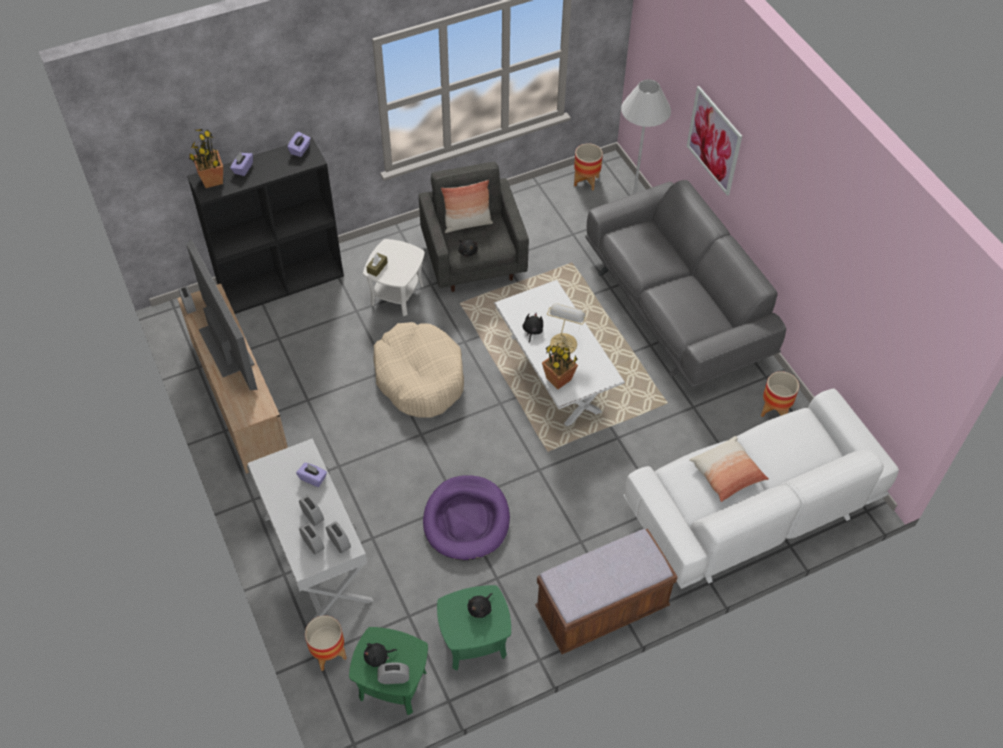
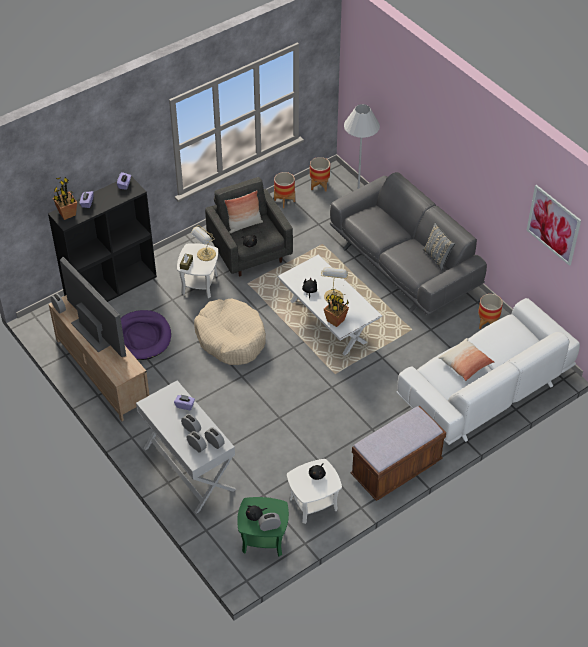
camera: 10 degrees left, 5 degrees down
(329, 653) = (214, 527): planter -> planter (284, 200)
(405, 258) = (205, 255): none -> table lamp
(466, 520) = (288, 427): purple dog bed -> purple dog bed (142, 337)
(474, 642) = (313, 504): green side table -> white side table
(714, 140) = (415, 140): picture -> picture (553, 225)
(719, 309) = (437, 258): none -> grey pillow

